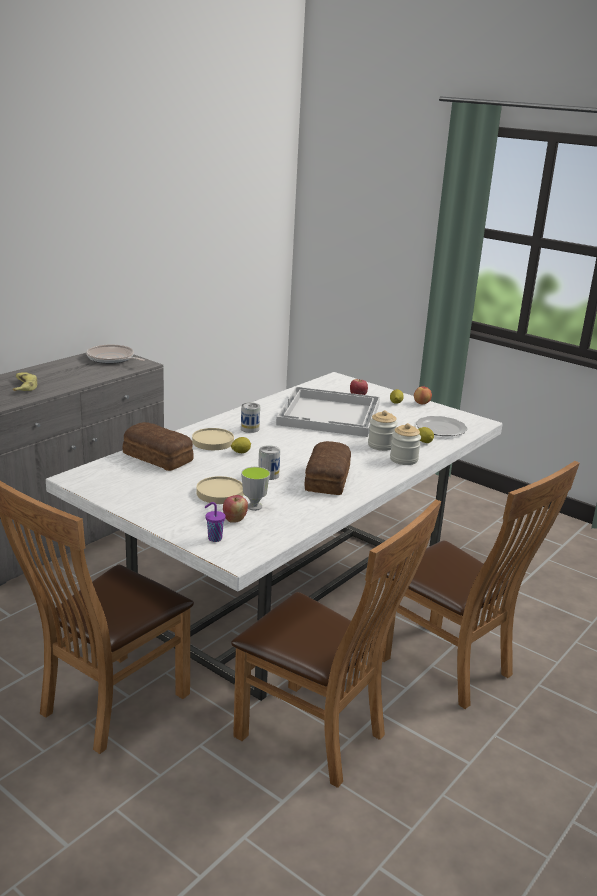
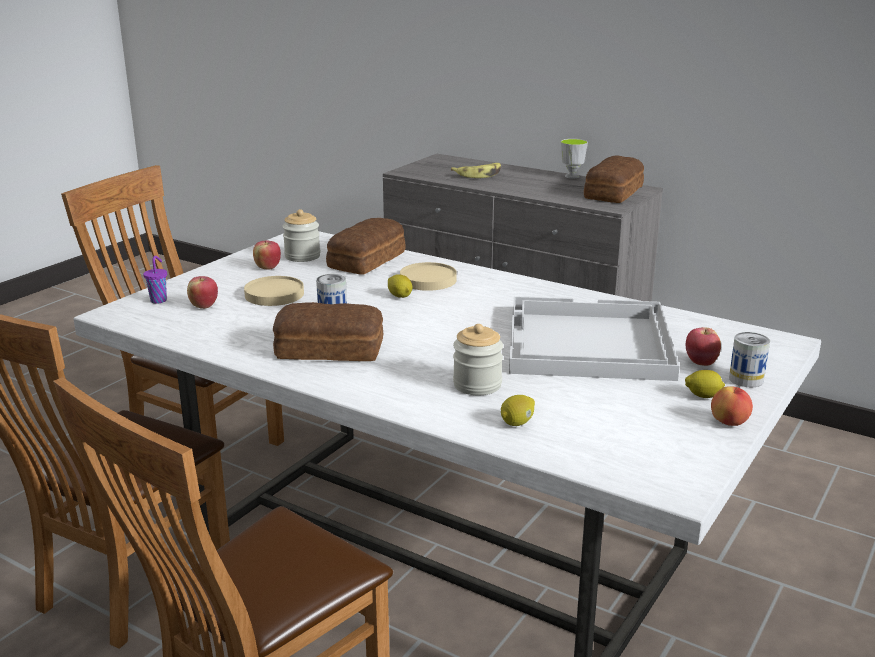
camera: 85 degrees right, 0 degrees up
(112, 359) = (612, 193): frying pan -> bread
(155, 494) = (267, 267): none -> apple
(250, 429) = (486, 295): can -> can (746, 379)
(254, 506) = (238, 313): cup -> cup (572, 176)
(404, 459) = (425, 404): jar -> jar (302, 256)
(441, 429) = (597, 441): plate -> none

